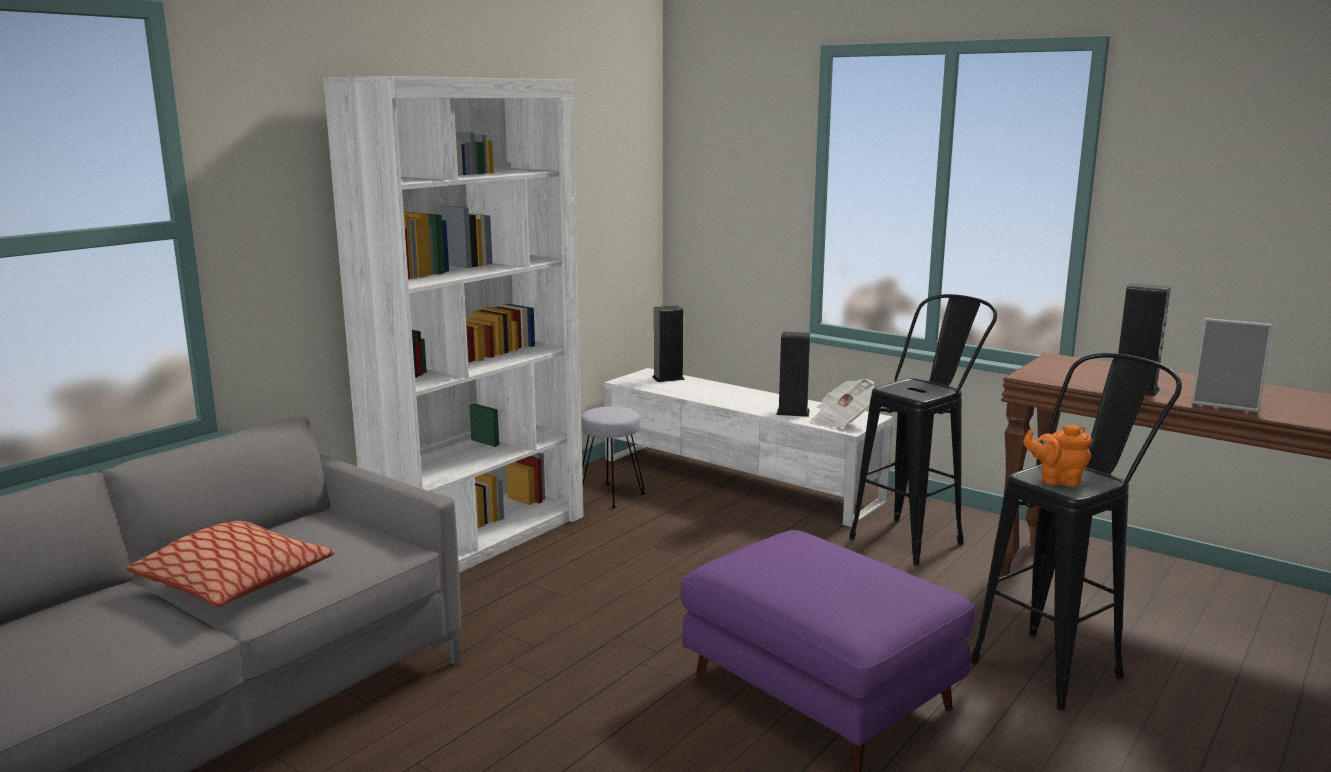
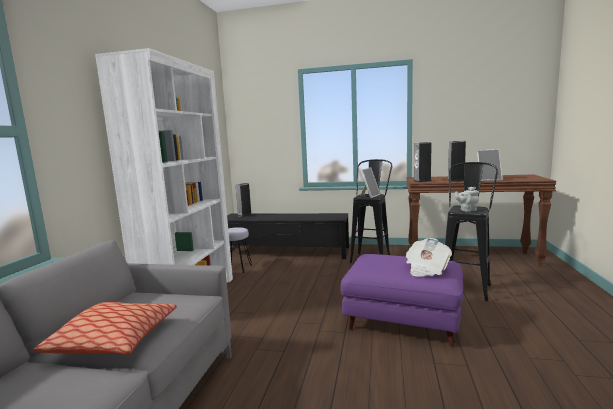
camera: 25 degrees left, 5 degrees down
(739, 480) = (286, 252): white tv stand -> black tv stand
(793, 412) = (310, 217): speaker -> speaker (422, 181)
(842, 421) = (332, 217): newspaper -> newspaper (426, 269)
(917, 389) = (369, 196): none -> picture frame
(1057, 481) = (467, 210): orange teapot -> grey teapot

